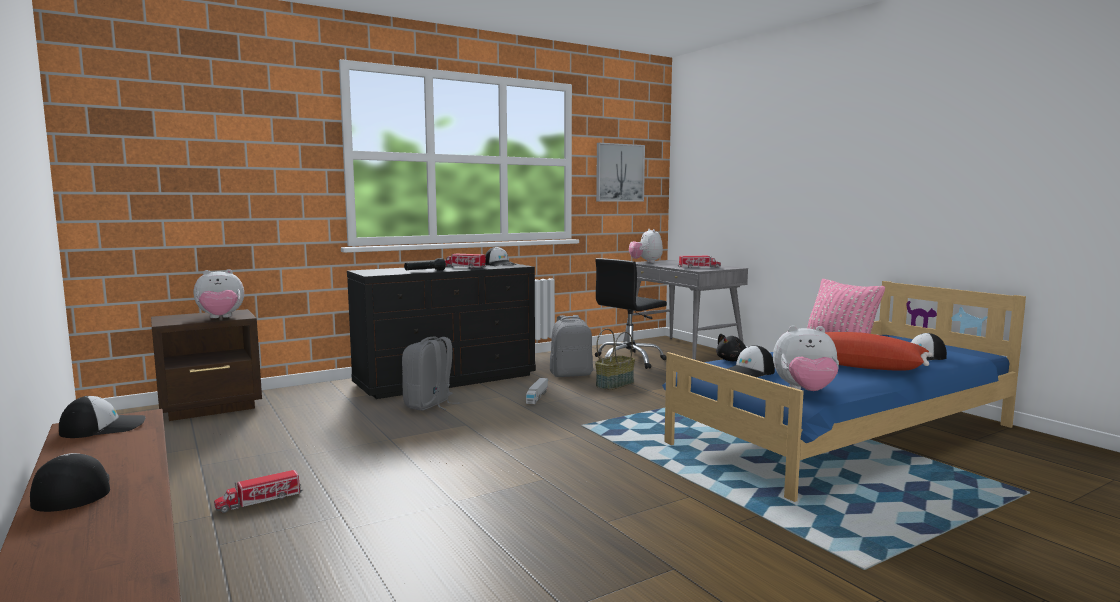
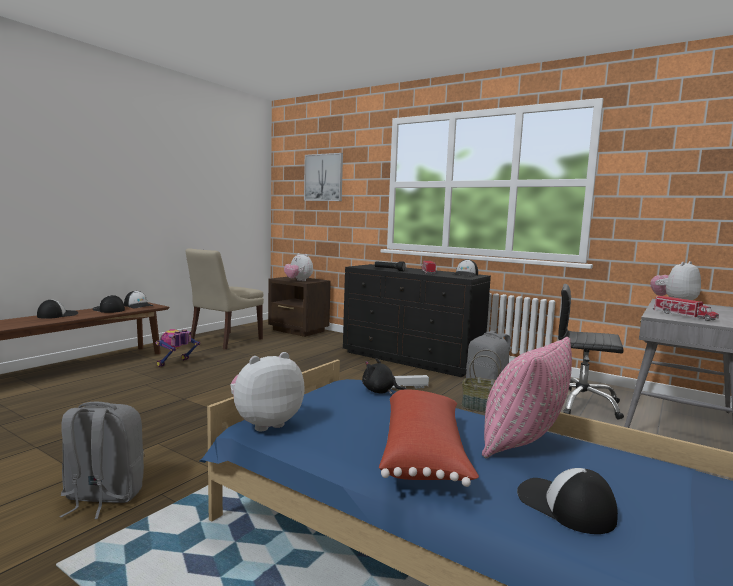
camera: 65 degrees right, 0 degrees up
(173, 458) = (224, 341): none -> beige chair
(259, 501) = (176, 364): toy truck -> toy robot
(429, 405) = (350, 364): grey backpack -> grey backpack (102, 497)
(619, 172) = (668, 191): picture -> picture (323, 177)
(749, 372) = (332, 399): cap -> cap (108, 310)
(805, 392) = (265, 423): plush toy -> plush toy turned 75 degrees clockwise

